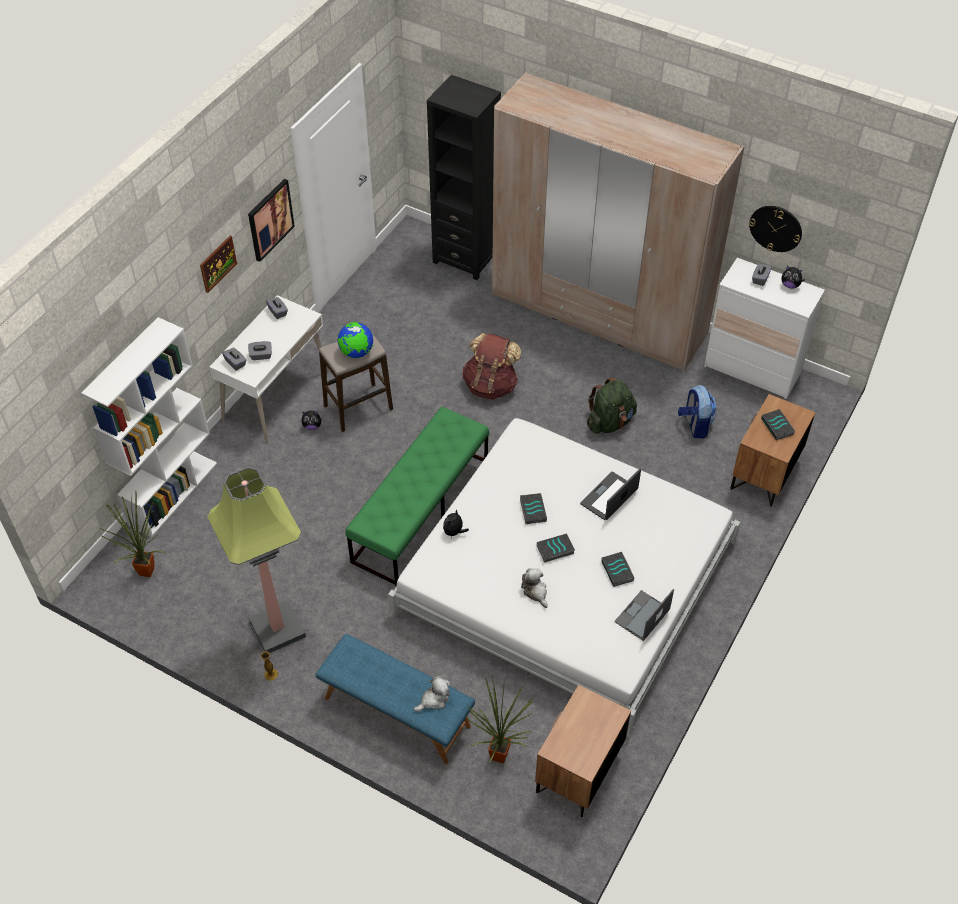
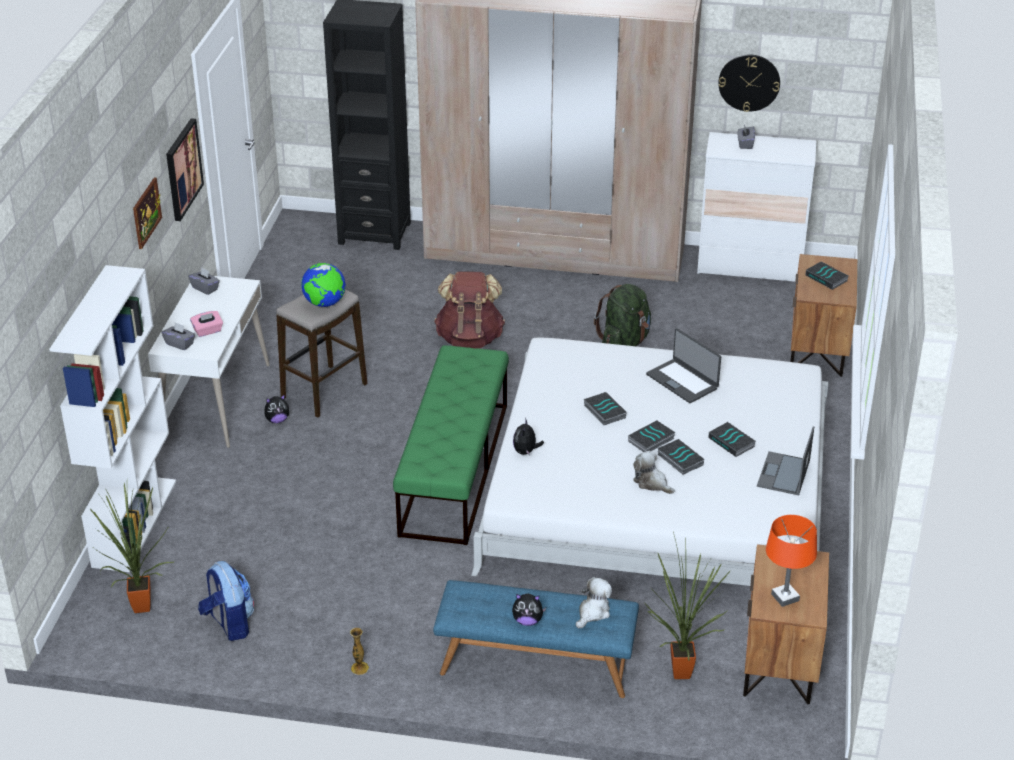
camera: 20 degrees left, 15 degrees down
(261, 356) = (208, 331): grey tissue box -> pink tissue box
(277, 630) = (343, 623): floor lamp -> none
(567, 576) = (679, 460): none -> book
(573, 743) = (785, 597): none -> orange table lamp
(609, 497) = (682, 381): laptop -> laptop turned 60 degrees counterclockwise
(695, 425) = (718, 325): backpack -> backpack (229, 624)
(790, 285) = (779, 143): plush toy -> plush toy (527, 621)

